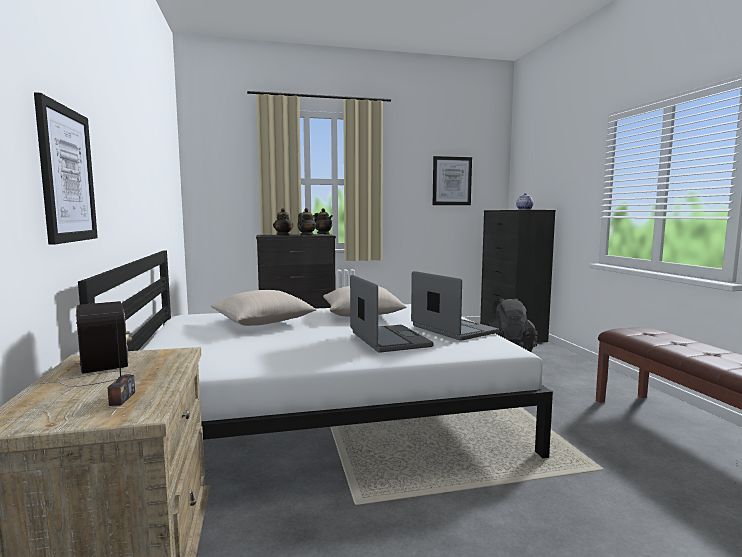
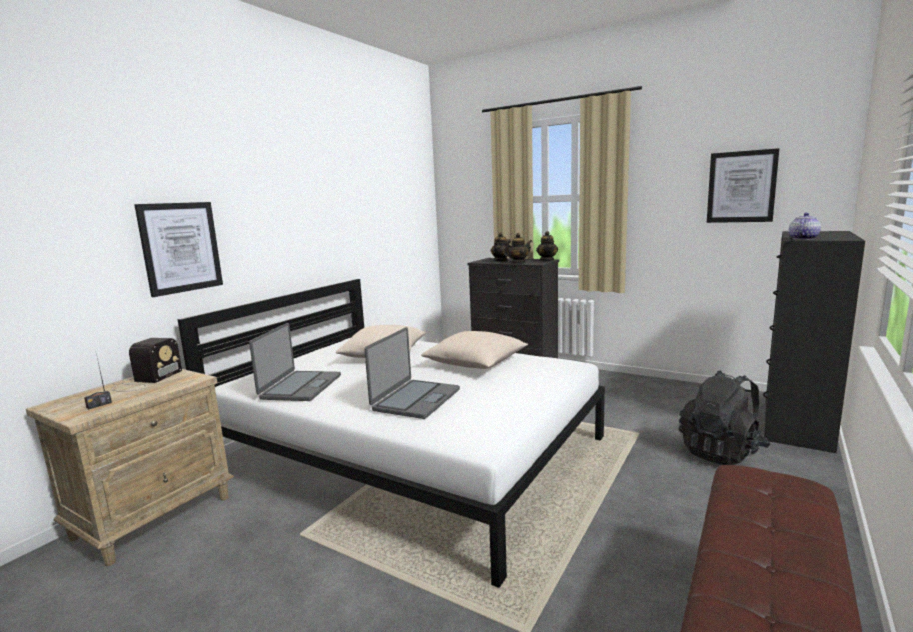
camera: 45 degrees right, 5 degrees up
(452, 329) = (499, 404): laptop -> laptop (300, 387)

